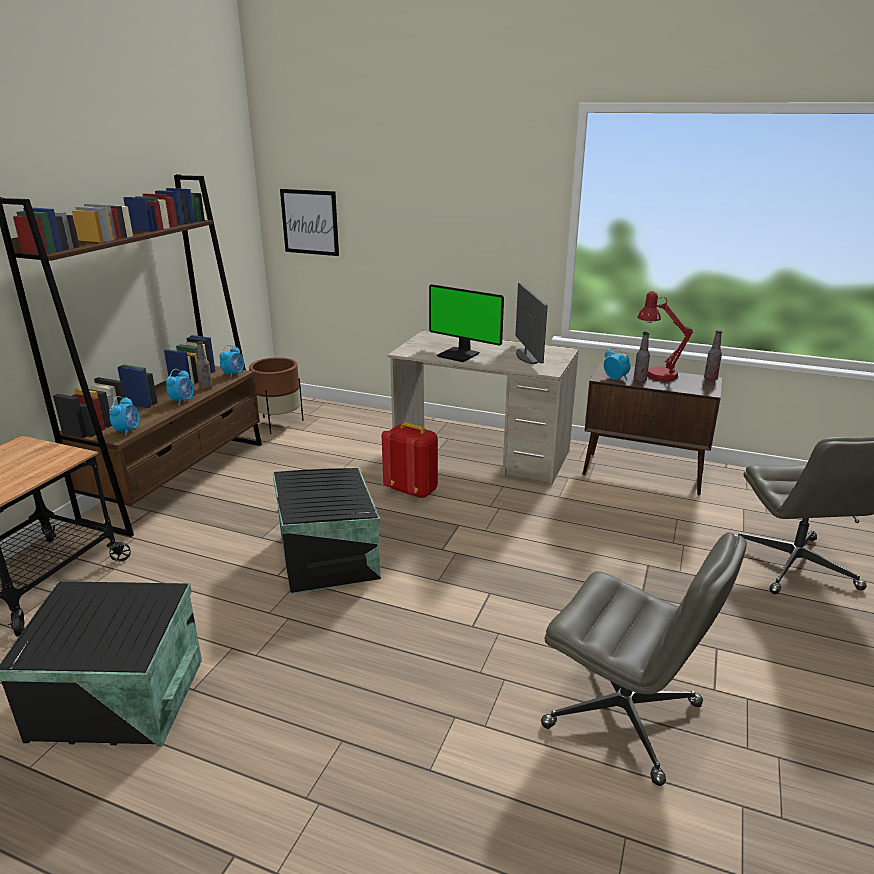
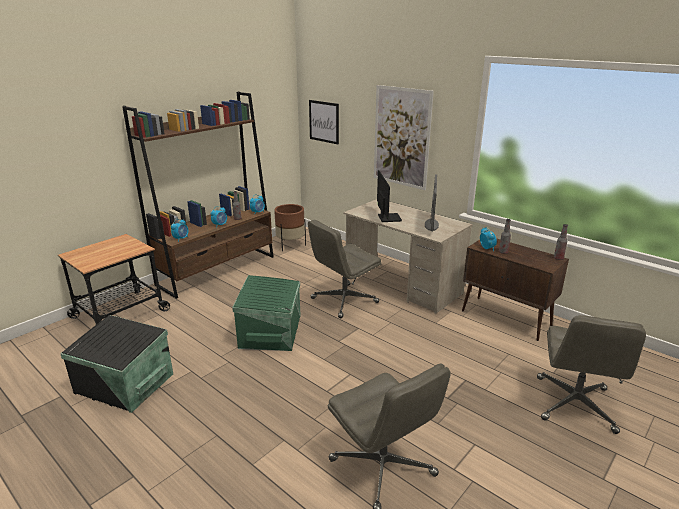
camera: 20 degrees right, 0 degrees up
(330, 556) = (272, 331): black storage box -> green storage box
(412, 490) = (344, 301): red backpack -> grey office chair
(449, 235) = (401, 137): none -> picture
(459, 355) = (388, 218): monitor -> monitor turned 150 degrees counterclockwise
(656, 374) = (519, 249): red table lamp -> none

